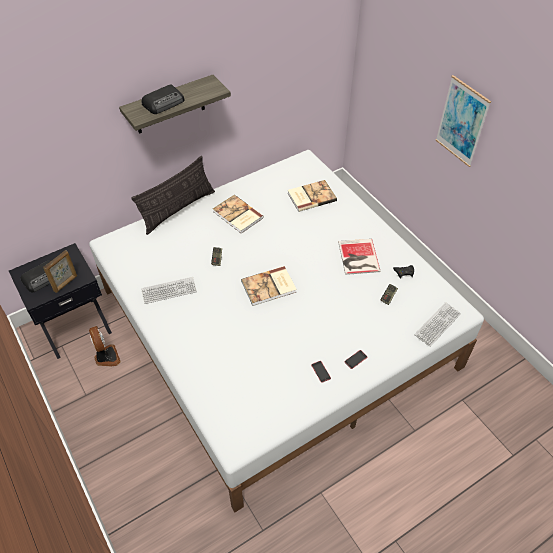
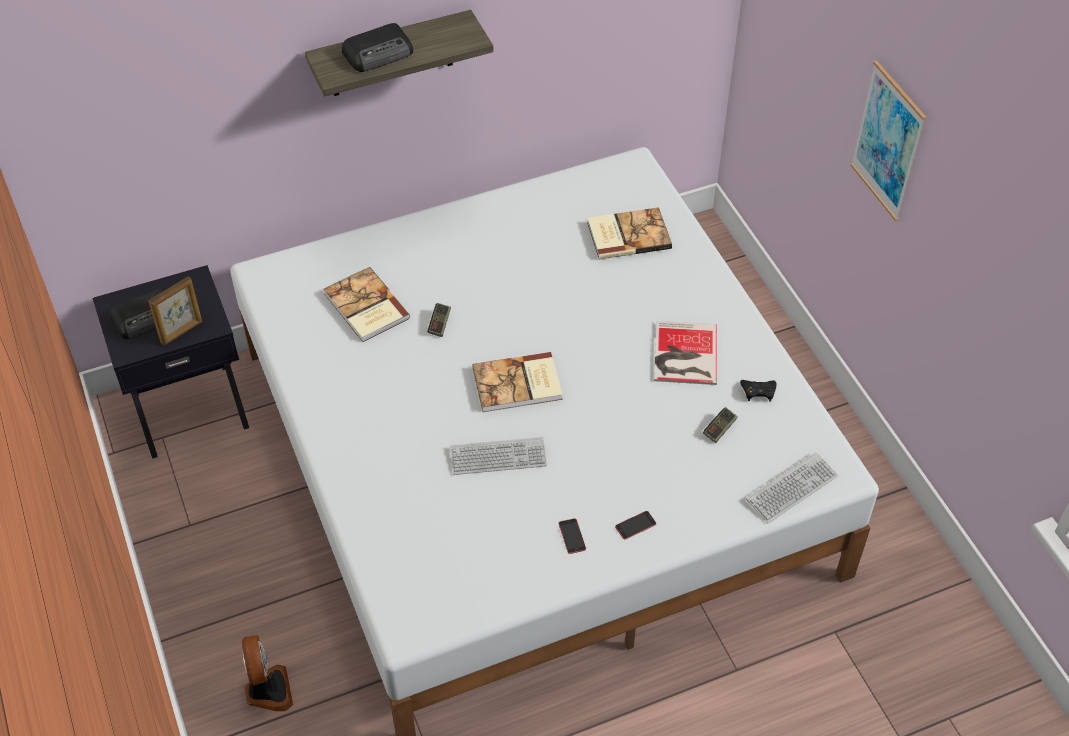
camera: 10 degrees right, 0 degrees up
(106, 357) = (233, 468): fan -> fan (267, 691)
(169, 291) = (348, 368): keyboard -> keyboard (498, 457)
(178, 209) = (390, 229): pillow -> none
(237, 215) = (490, 253): book -> book (365, 307)

